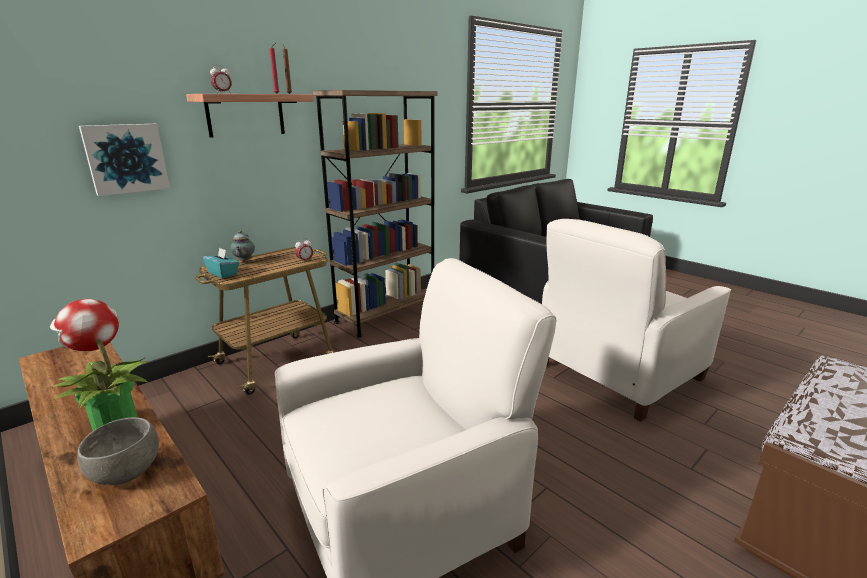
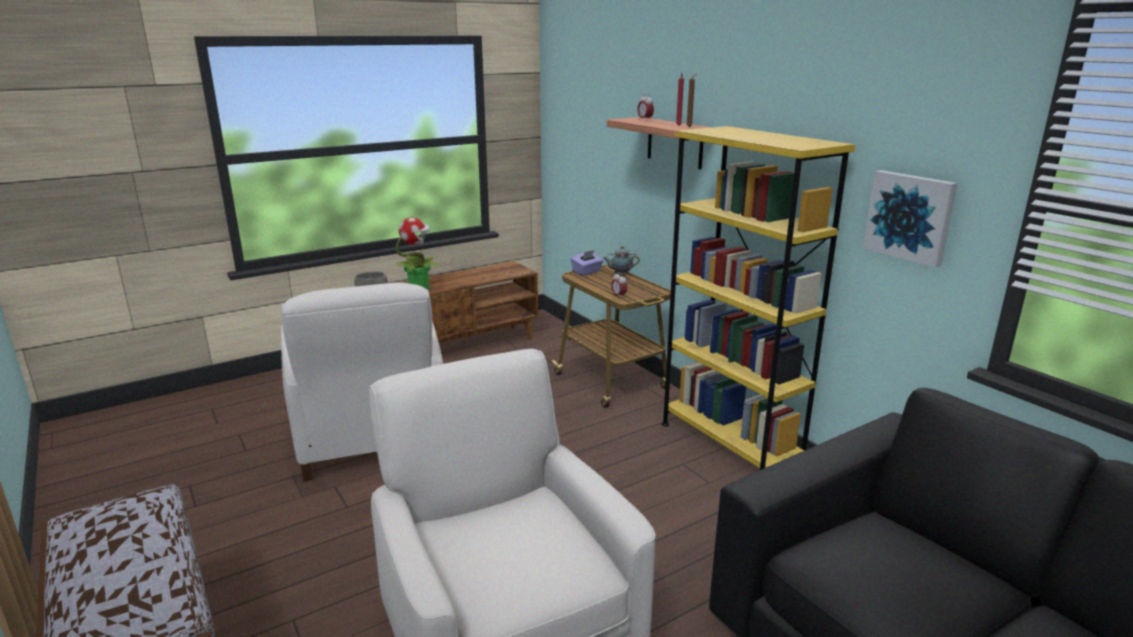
camera: 100 degrees right, 0 degrees up
(126, 158) = (605, 161): picture -> picture (910, 217)
(223, 274) = (587, 272): turquoise tissue box -> purple tissue box
(386, 315) = (729, 445): brown bookcase -> yellow bookcase

